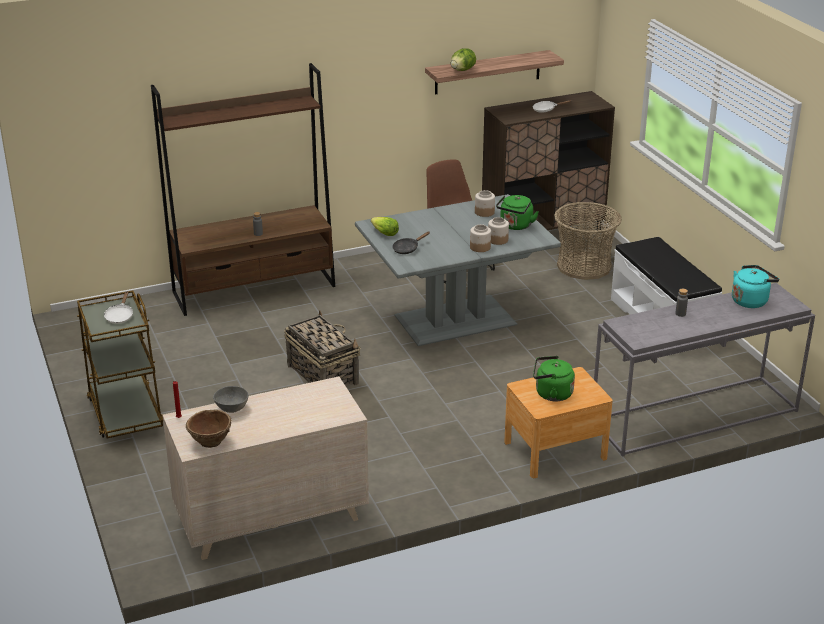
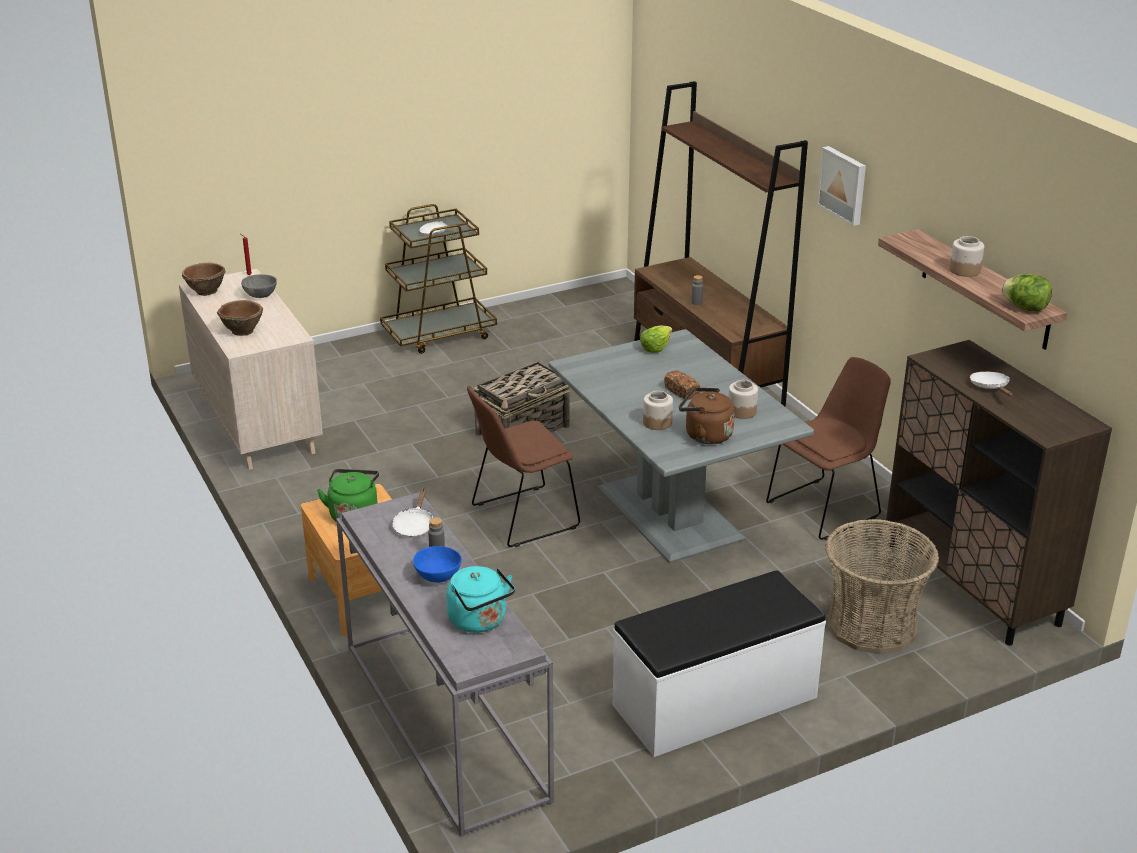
camera: 85 degrees right, 0 degrees up
(310, 414) = (242, 331): none -> brown bowl
(346, 76) = (844, 185): none -> picture
(407, 249) = (616, 363): black frying pan -> none
(454, 229) = (681, 392): none -> bread
(455, 379) = (521, 518): none -> brown chair
(462, 70) = (920, 252): lettuce -> lettuce (1025, 308)
(480, 247) = (631, 410): jar -> jar (964, 270)
(515, 226) = (705, 435): green kettle -> brown kettle
(648, 322) = (414, 525): none -> white frying pan
(707, 313) = (438, 577): none -> blue bowl

